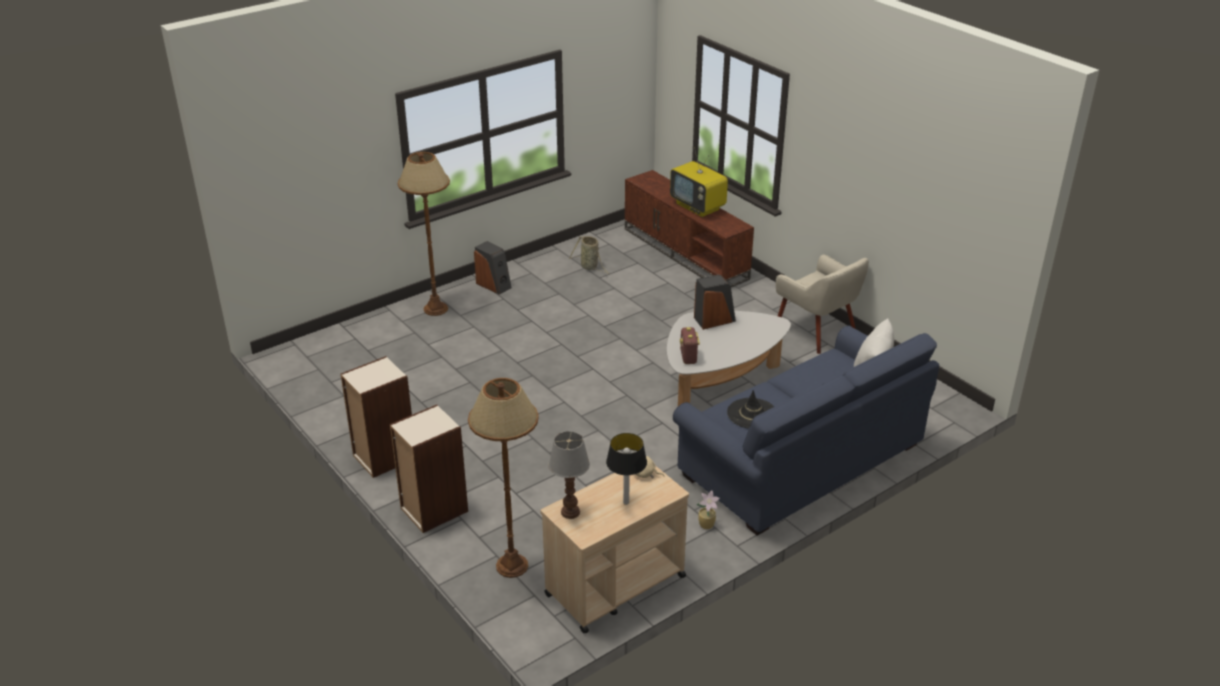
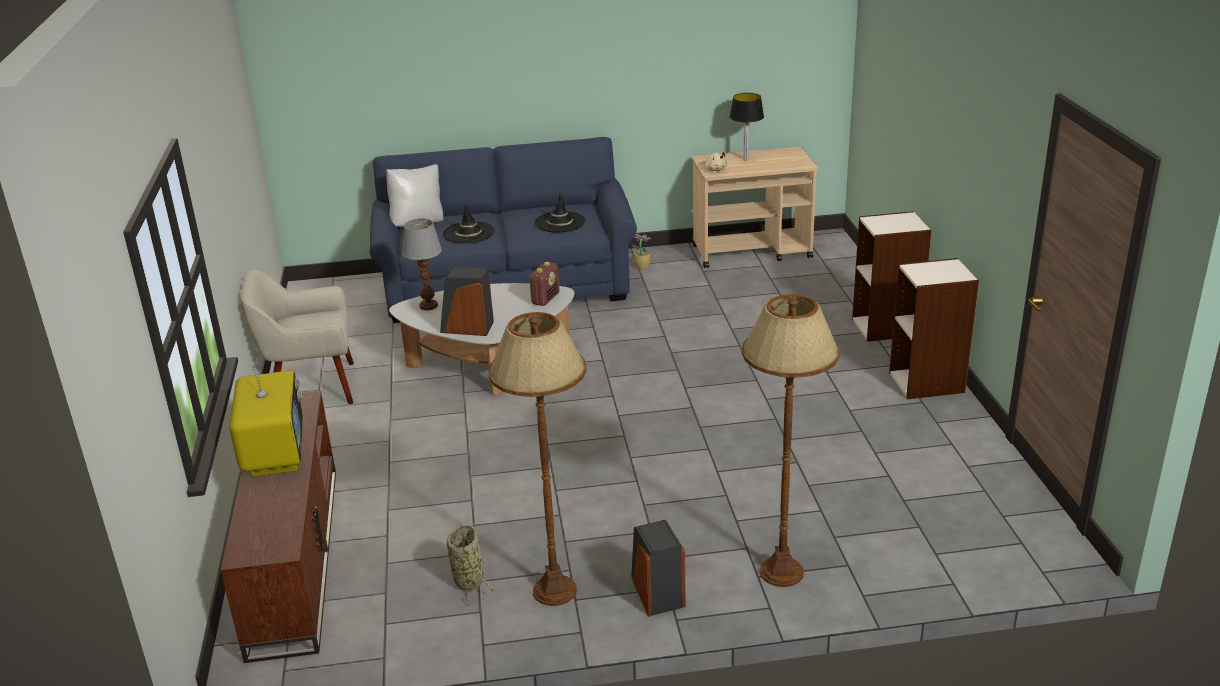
camera: 150 degrees left, 5 degrees down
(512, 566) = (830, 278): brown floor lamp -> brown floor lamp (554, 590)
(570, 512) = (795, 162): table lamp -> table lamp (429, 306)
(813, 379) = (469, 233): none -> black hat
(816, 331) = (310, 387): beige armchair -> beige armchair turned 90 degrees counterclockwise

